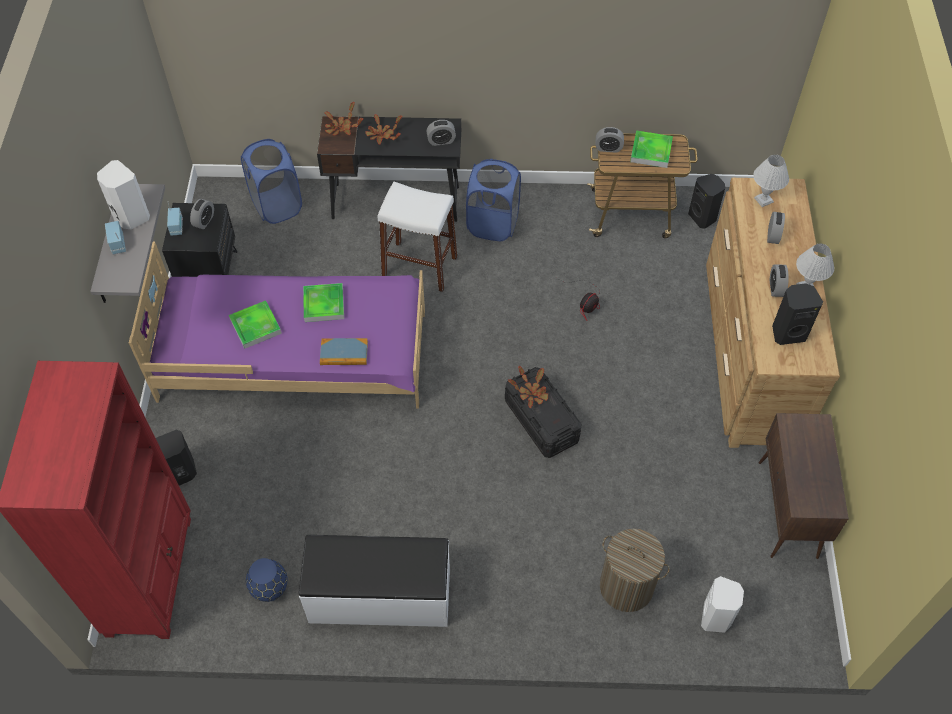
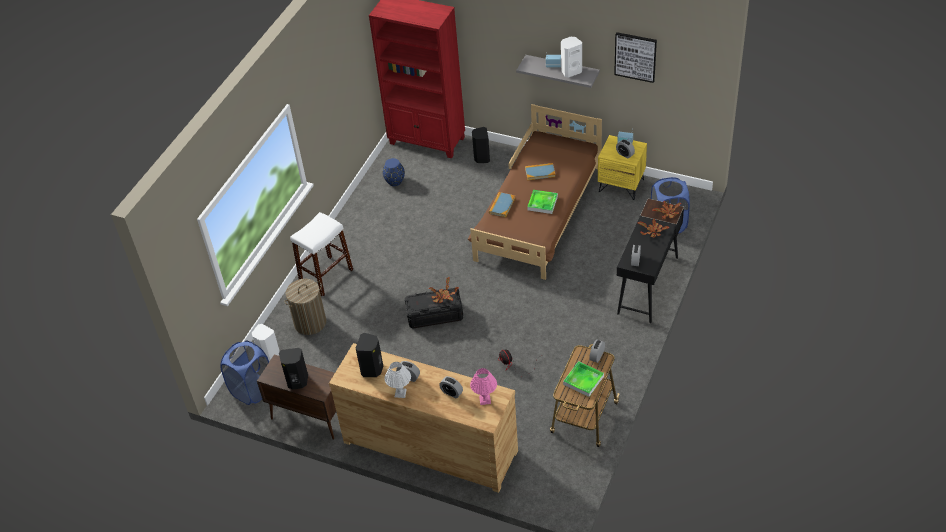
camera: 115 degrees right, 10 degrees down
(120, 108) = (635, 56): none -> picture
(208, 272) = (621, 185): black nightstand -> yellow nightstand
(255, 326) = (540, 172): tray -> book
(295, 354) = (539, 214): purple bed -> brown bed
(380, 596) = (366, 221): white bench -> none
(419, 266) = (584, 285): white stool -> white stool (326, 276)
(493, 224) = (606, 333): blue laundry basket -> blue laundry basket (252, 389)
(703, 217) = (562, 463): black speaker -> black speaker (297, 382)
(764, 200) = (484, 400): white table lamp -> pink table lamp

